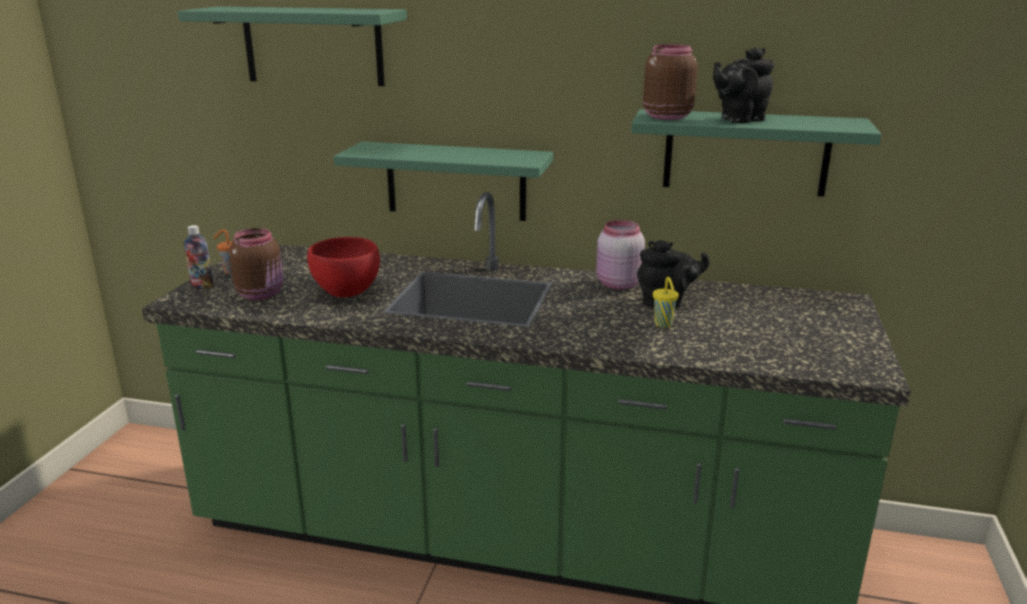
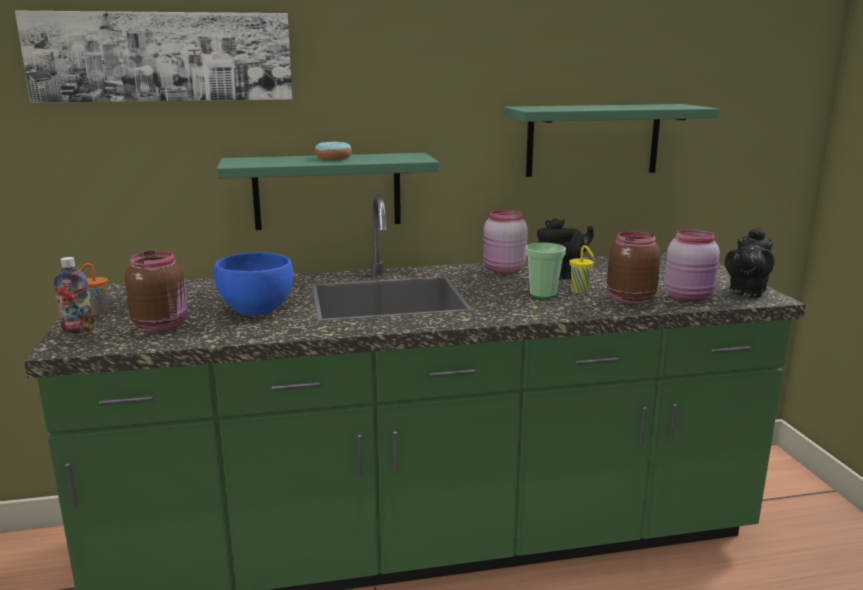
camera: 25 degrees left, 5 degrees down
(313, 46) = (162, 57): green shelf -> picture
(346, 292) = (257, 310): red bowl -> blue bowl
(450, 152) = (333, 158): none -> donut
(620, 321) = (543, 294): none -> cup
(666, 116) = (541, 108): brown jar -> brown jar (629, 299)
(739, 119) = (601, 107): black teapot -> black teapot (746, 292)
(777, 354) = (689, 297): none -> pink jar

